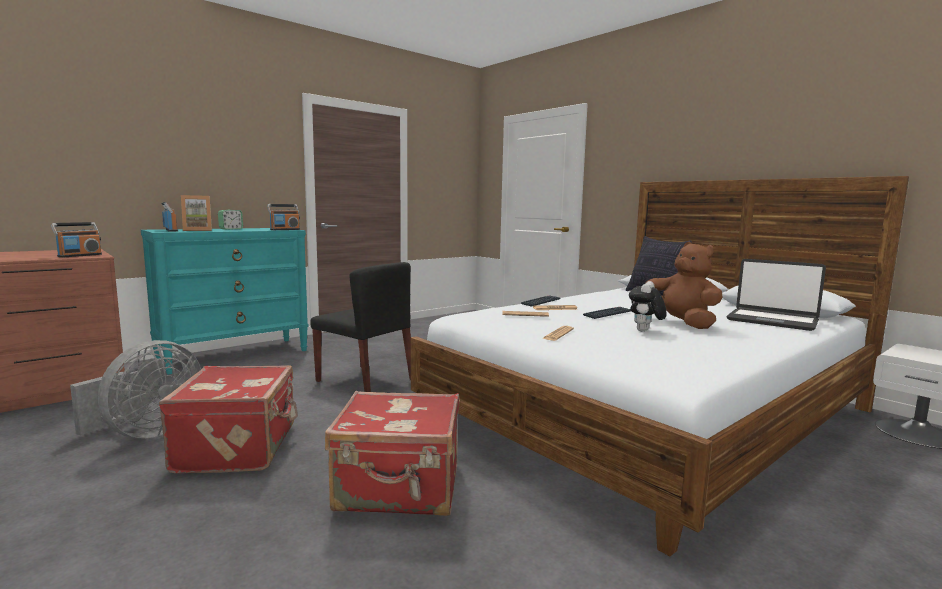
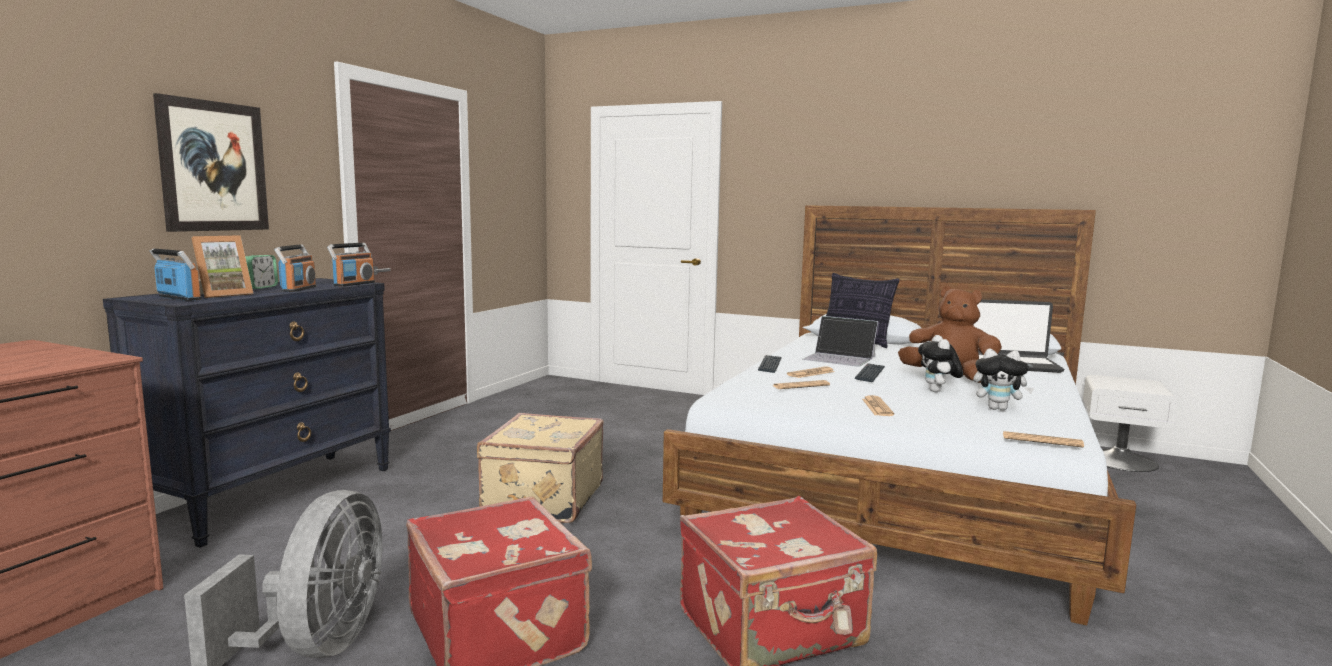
camera: 25 degrees left, 0 degrees up
(79, 255) = (66, 360): radio -> radio (298, 289)
(214, 157) = (213, 166): none -> picture
(234, 355) = (275, 495): turquoise dresser -> black dresser
(366, 381) = (541, 500): black chair -> beige suitcase
(610, 302) = (839, 358): none -> laptop
(652, 373) = (1042, 441): none -> newspaper
(670, 348) = (998, 409): none -> plush toy

